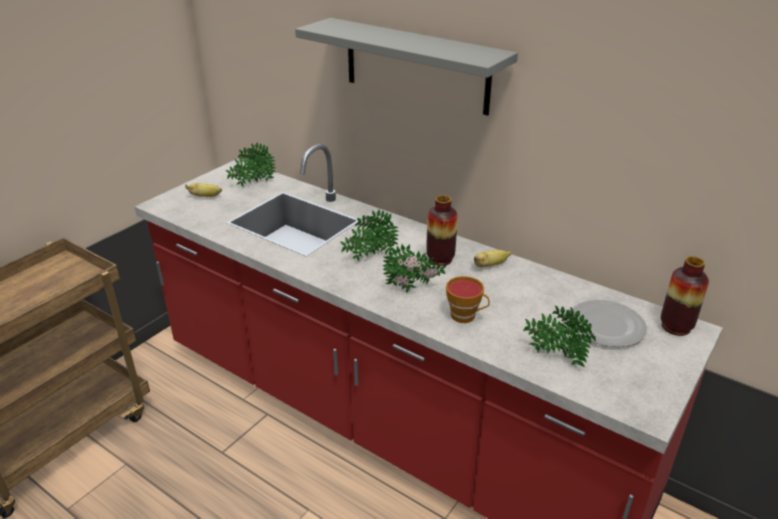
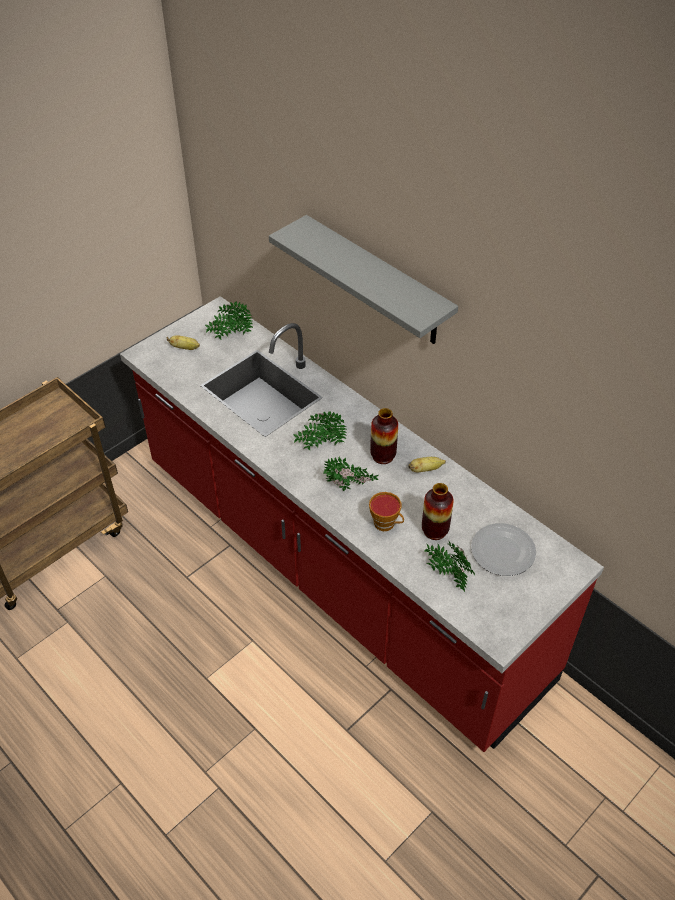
camera: 10 degrees right, 15 degrees up
(675, 327) = (562, 561): vase -> vase (435, 531)

